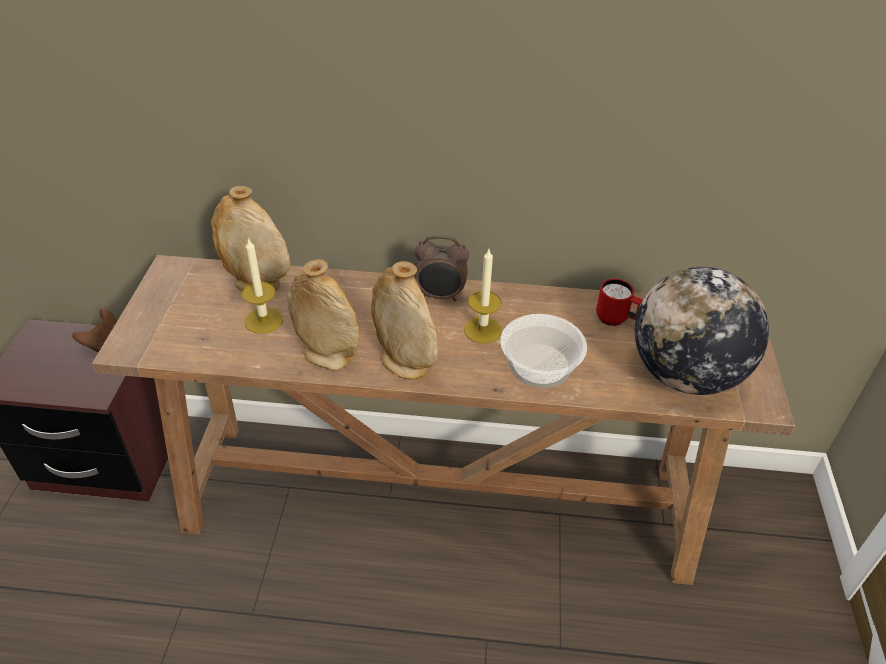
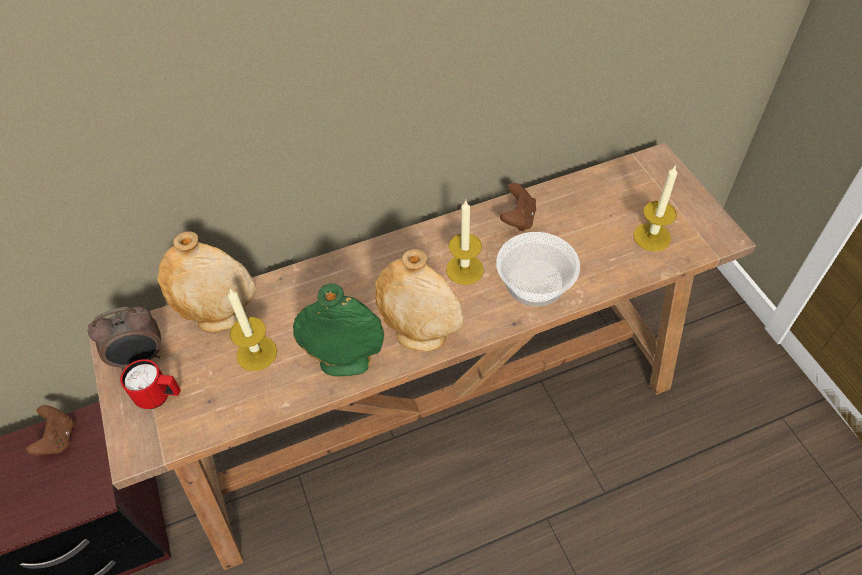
camera: 25 degrees left, 10 degrees up
(327, 356) = (345, 362): beige vase -> green vase
(440, 296) = (404, 252): alarm clock -> alarm clock (141, 358)
(562, 310) = (518, 219): none -> brown game controller
(616, 319) = (567, 208): red mug -> red mug (160, 397)
(685, 375) = (652, 237): globe -> candle

